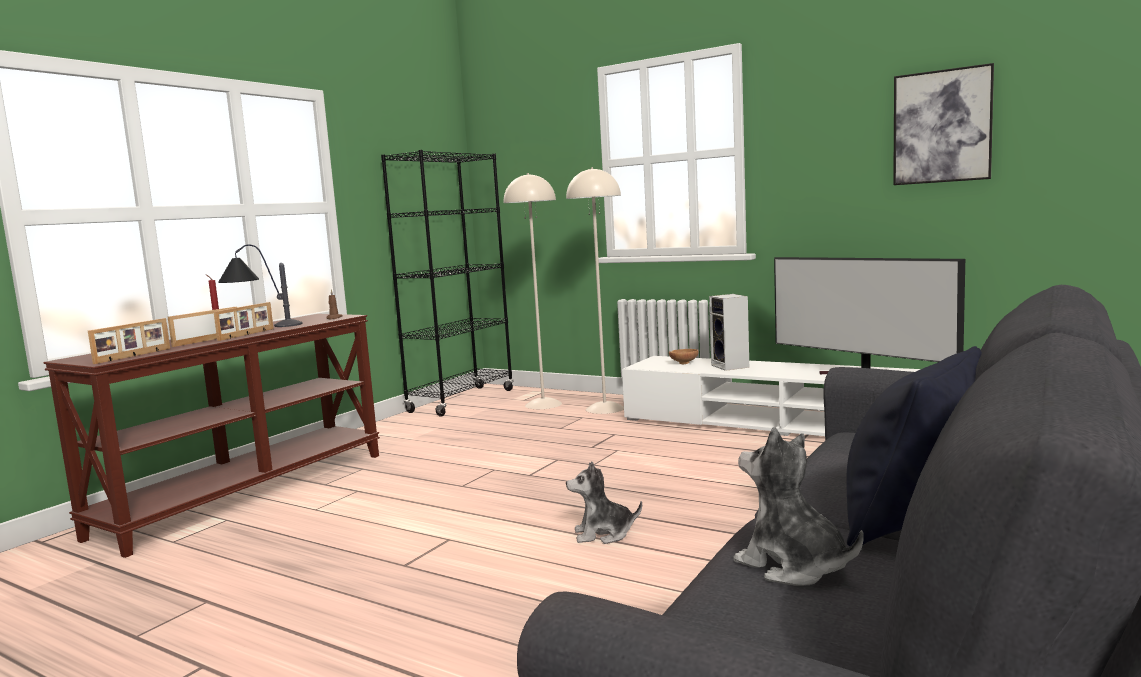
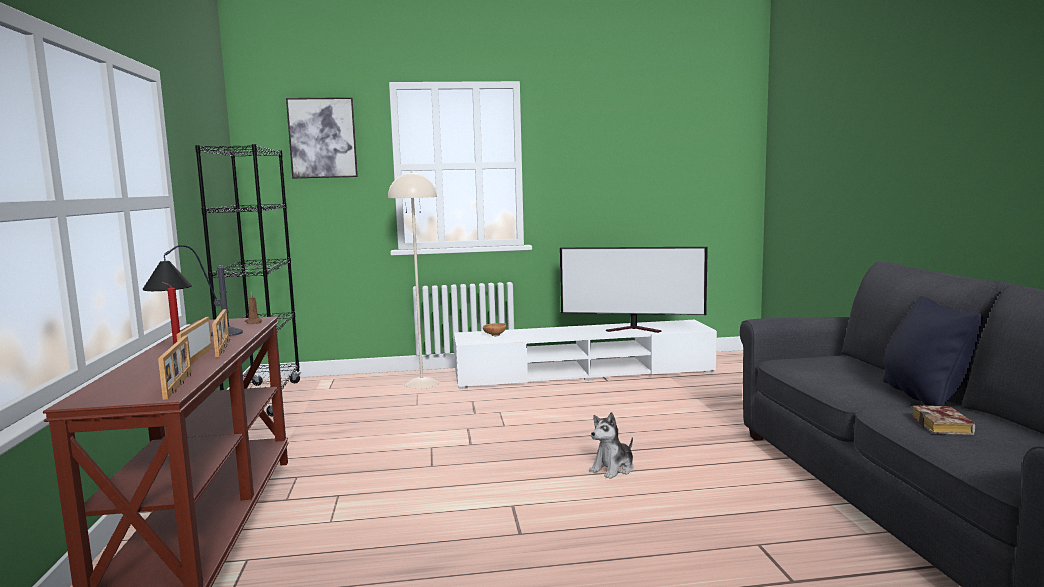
camera: 40 degrees left, 0 degrees up
(543, 404) = (358, 389): beige floor lamp -> none
(731, 366) = (536, 333): speaker -> none
(792, 566) = (944, 426): plush toy -> book
(942, 126) = (658, 158): picture -> picture (322, 138)

